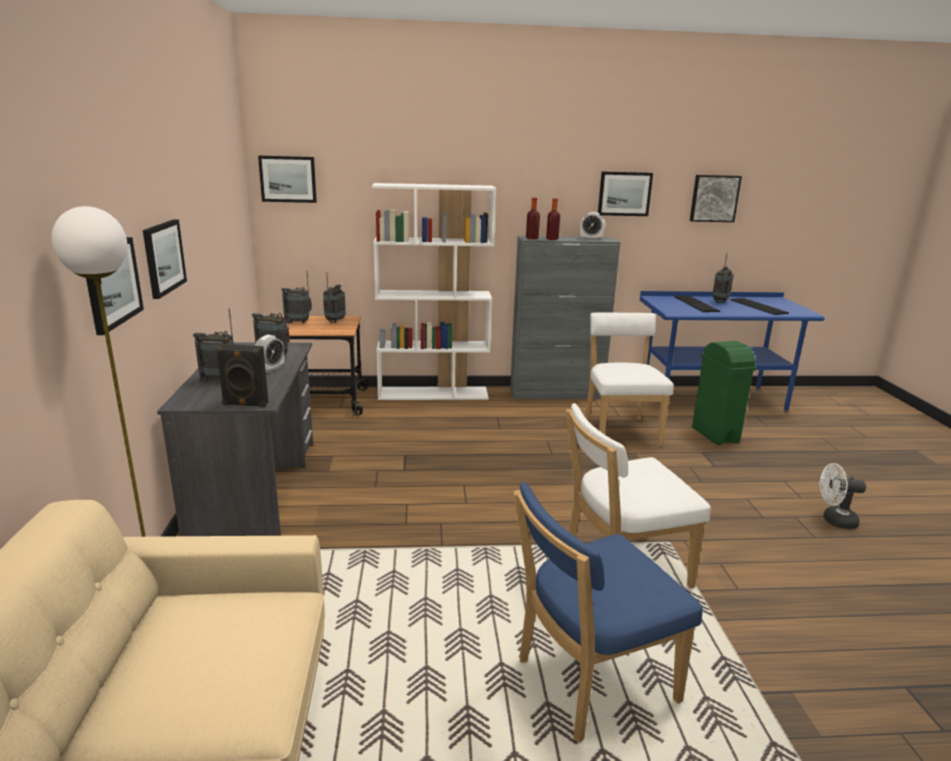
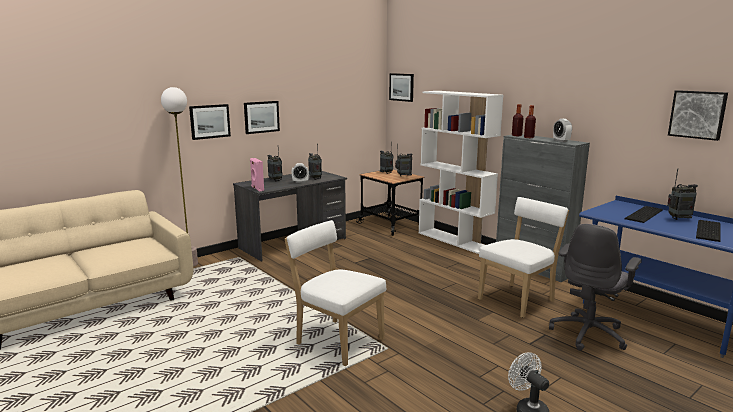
camera: 55 degrees right, 5 degrees down
(245, 404) = (257, 189): black speaker -> pink speaker
(589, 682) = (228, 355): blue chair -> none
(624, 194) = (605, 105): picture -> none
(715, 435) = (589, 334): green trash can -> grey office chair

